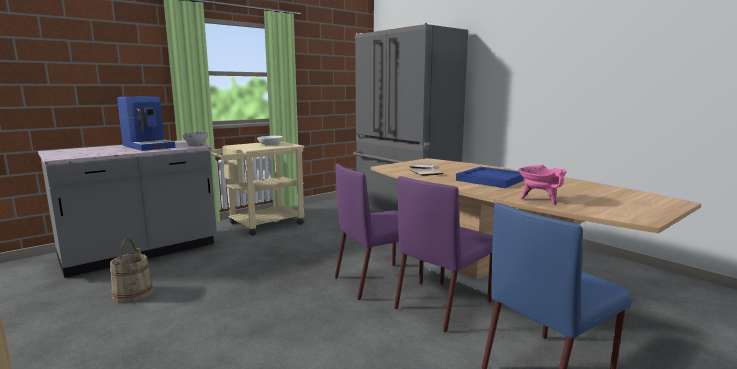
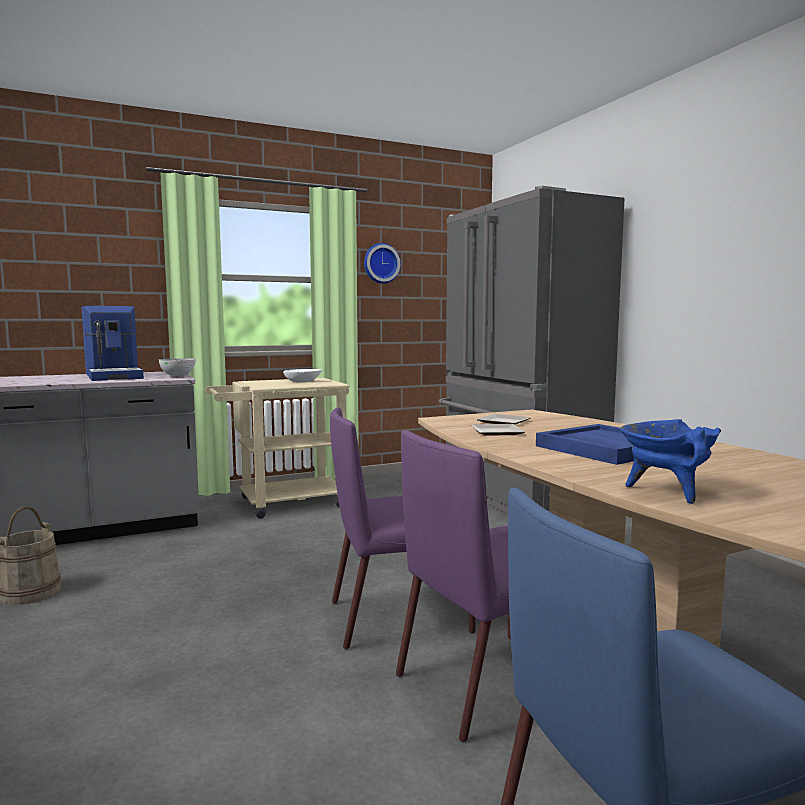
camera: 15 degrees right, 5 degrees down
(308, 63) = (381, 263): none -> wall clock
(540, 200) = (667, 491): pink cooking pot -> blue cooking pot

